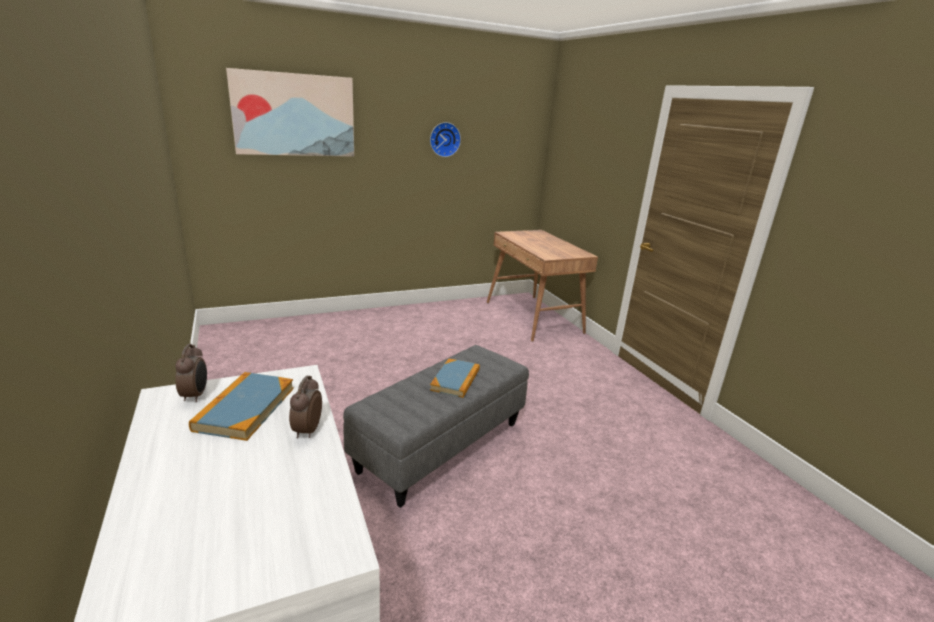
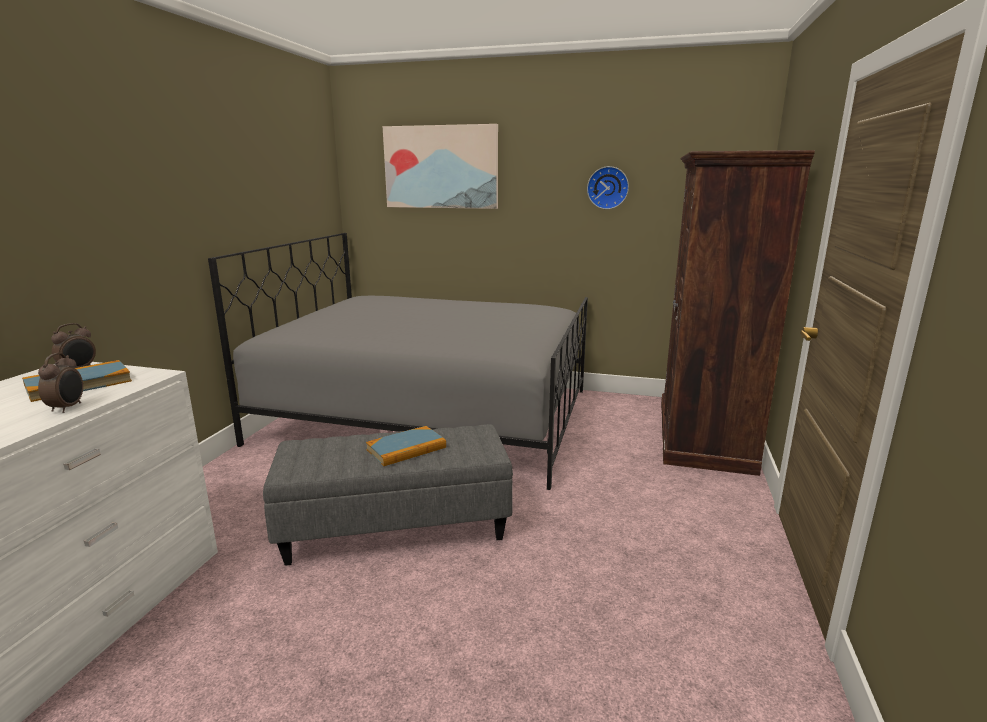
camera: 40 degrees right, 5 degrees down
(306, 431) = (68, 408): alarm clock -> alarm clock turned 135 degrees clockwise
(339, 352) = (428, 415): none -> grey bed
(533, 317) = (702, 434): brown desk -> brown wardrobe

